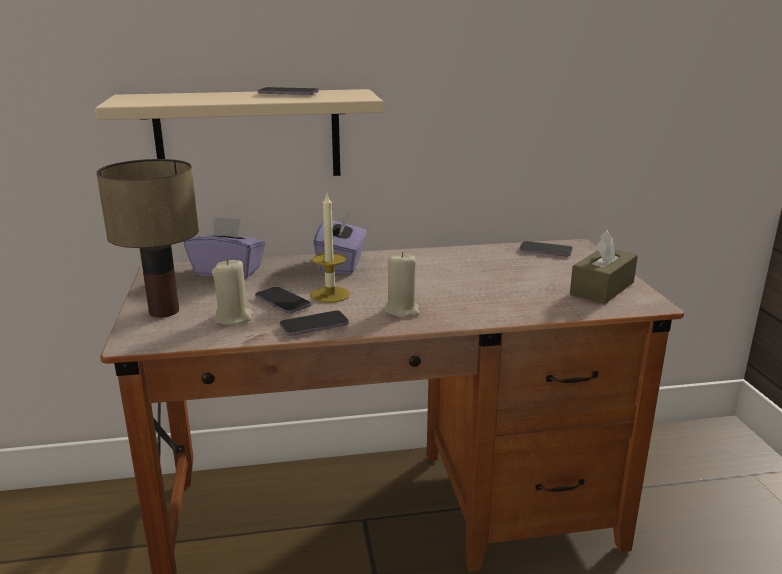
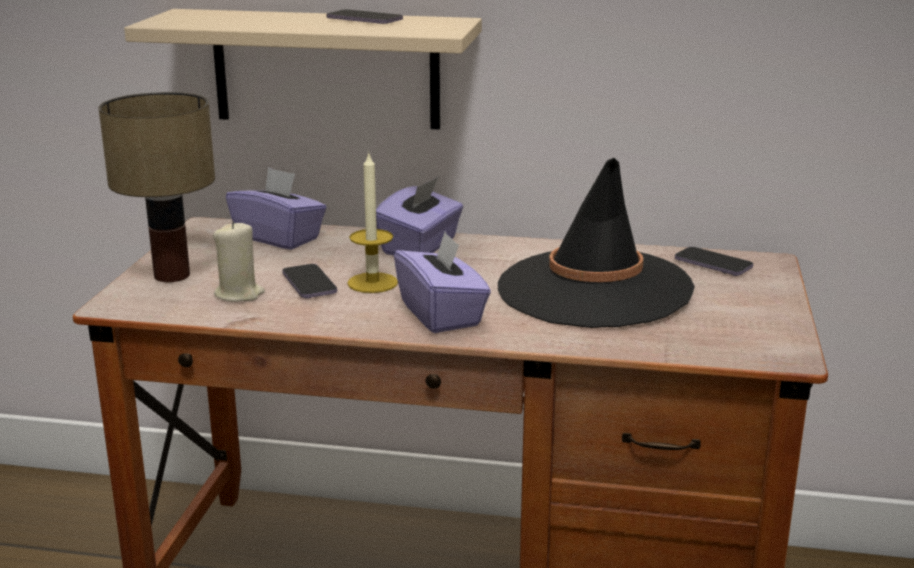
camera: 20 degrees right, 0 degrees up
(314, 326) = (321, 317): phone -> none
(402, 310) = (442, 314): beige candle -> purple tissue box
(488, 277) = (594, 289): none -> black hat
(602, 288) = (739, 326): brown tissue box -> none

